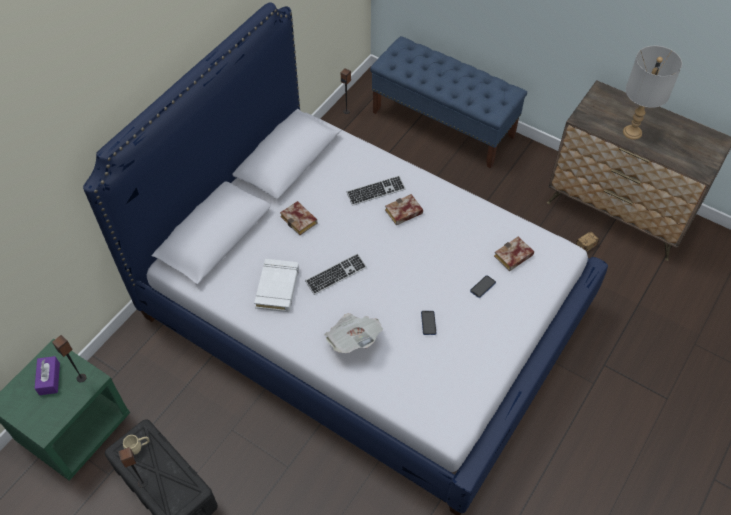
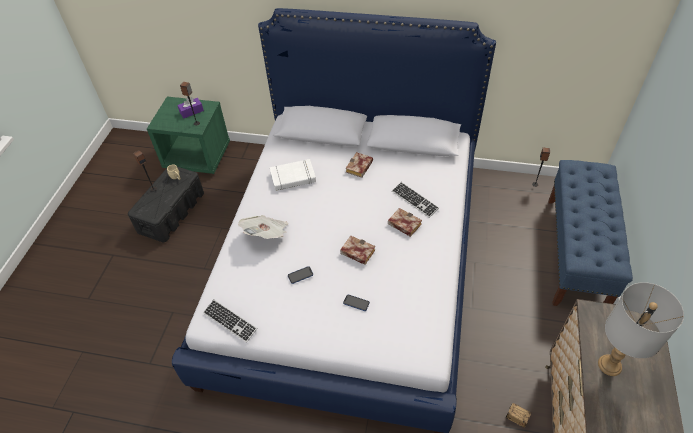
camera: 70 degrees right, 5 degrees down
(336, 275) = (320, 204): keyboard -> keyboard (230, 321)
(513, 257) = (400, 316): book -> book (356, 252)

